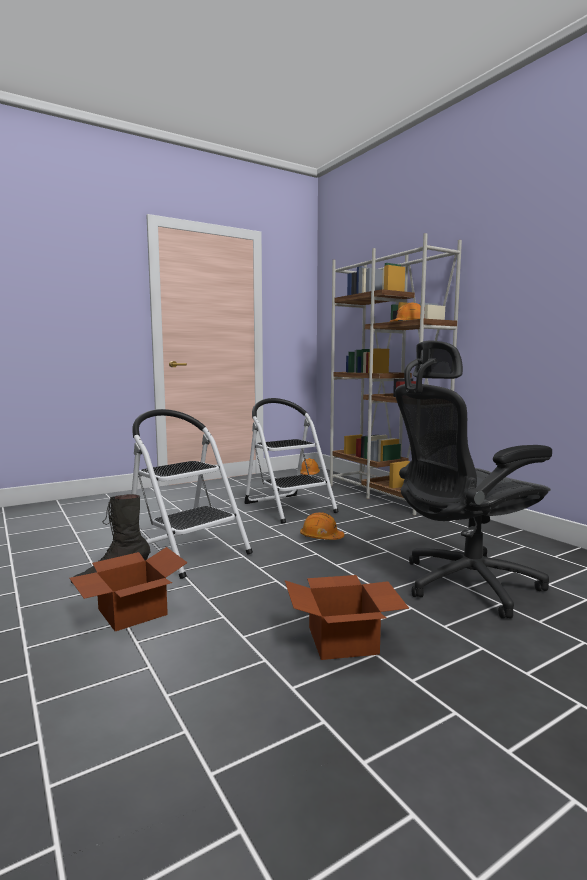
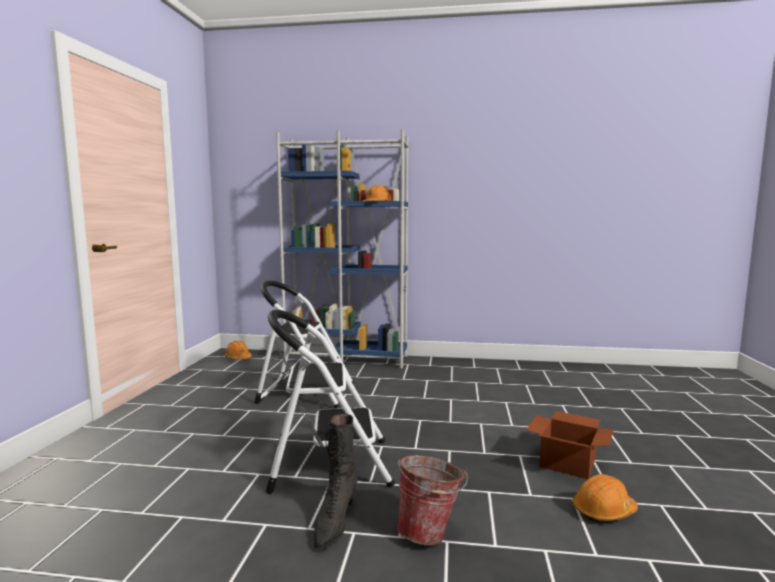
camera: 50 degrees left, 0 degrees up
(130, 612) = (430, 533): cardboard box -> bucket
(321, 537) = (392, 407): orange hard hat -> orange hard hat (603, 511)
(384, 495) = (347, 359): brown bookcase -> blue bookcase
(463, 586) = (531, 403): office chair -> none

